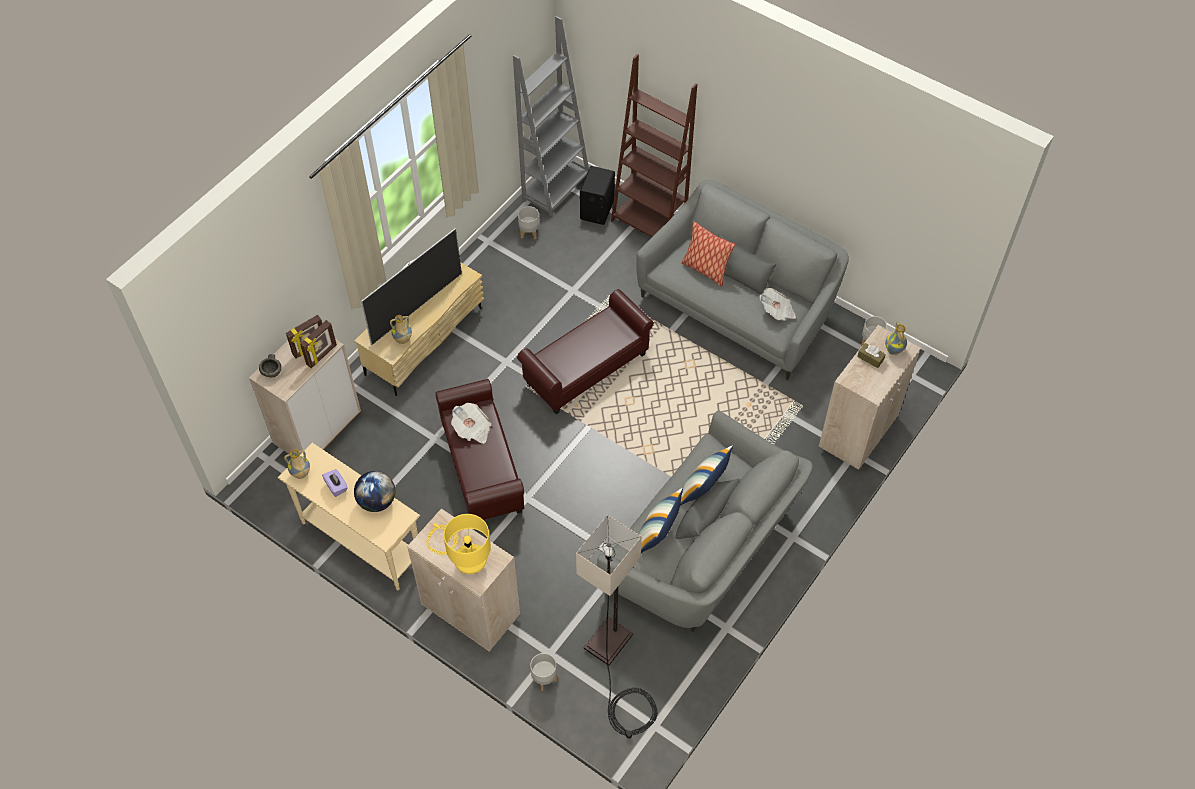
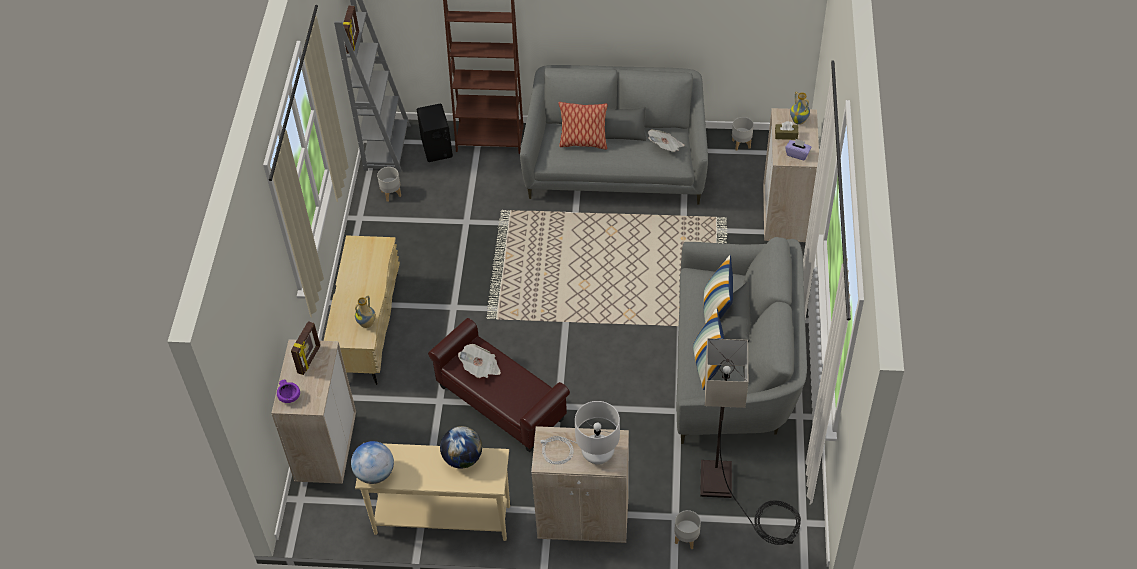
camera: 30 degrees left, 5 degrees down
(272, 372) = (290, 397): grey bowl -> purple bowl
(301, 474) = (375, 473): vase -> globe
(322, 355) = (326, 360): picture frame -> picture frame (353, 42)
(336, 487) = (416, 466): purple tissue box -> purple tissue box (797, 154)
(416, 308) = (358, 292): television -> none
(460, 554) = (582, 453): yellow table lamp -> grey table lamp
(586, 369) = (527, 278): brown ottoman -> none

